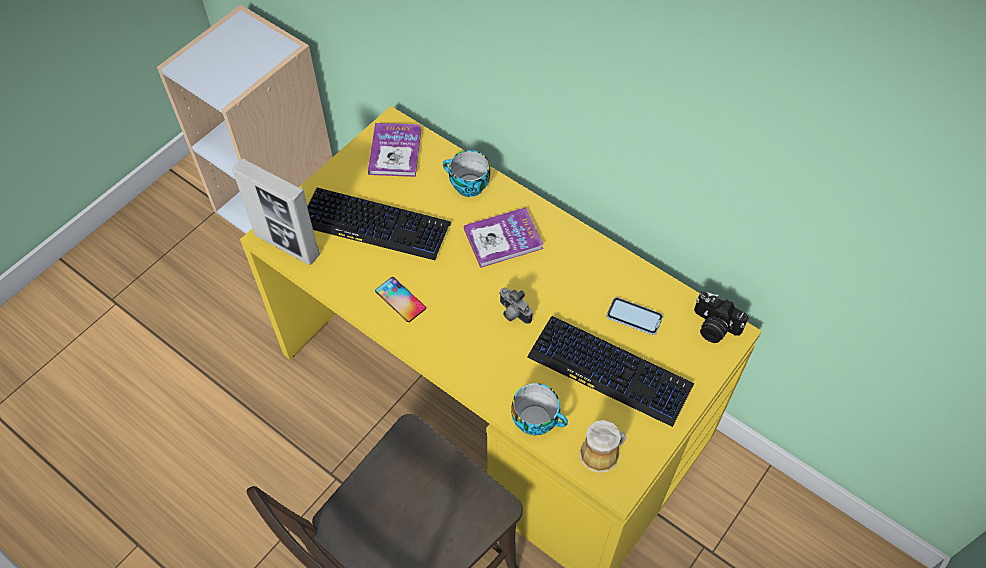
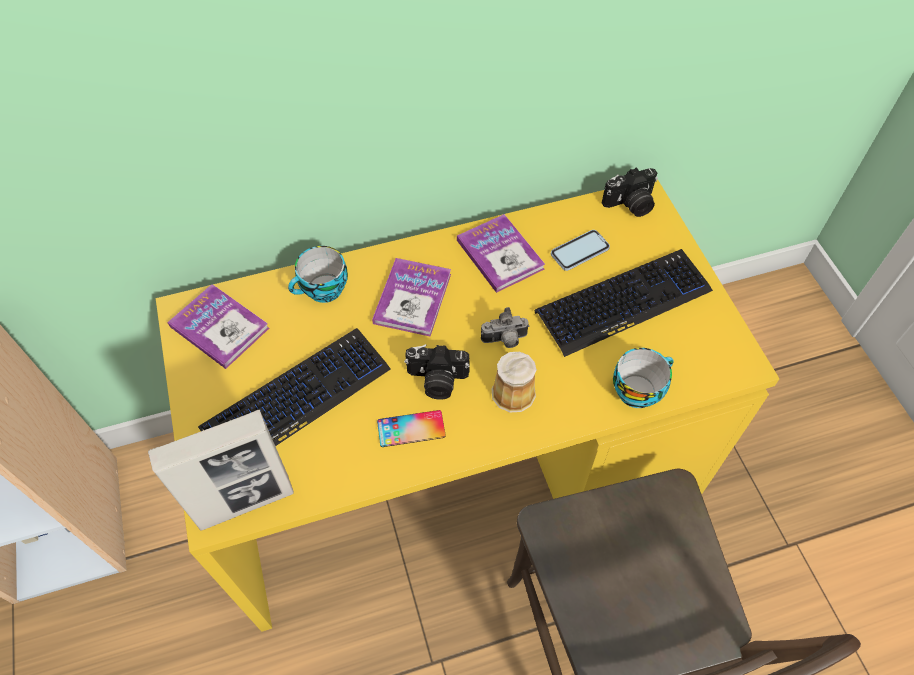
camera: 55 degrees left, 0 degrees up
(447, 292) = (437, 381): none -> camera
(586, 268) = (500, 254): none -> book
(601, 453) = (705, 359): mug -> mug (514, 391)

